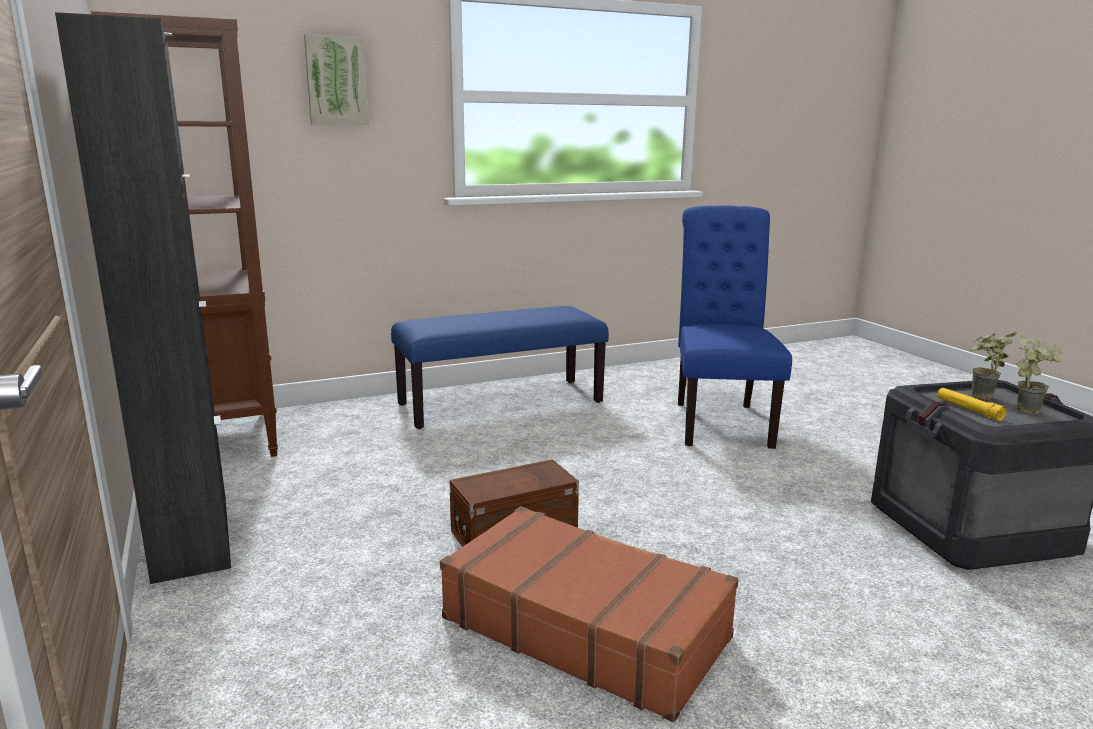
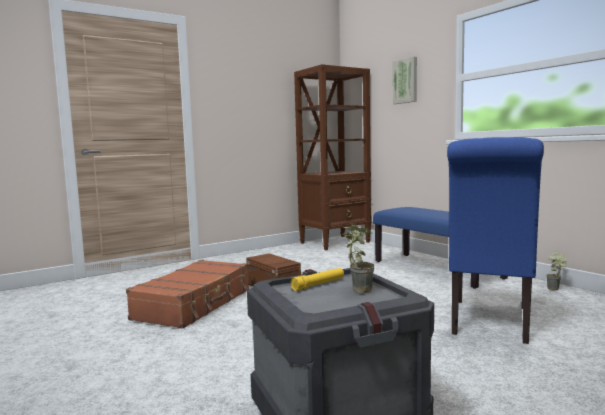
camera: 80 degrees right, 10 degrees down
(191, 537) = (253, 253): black cabinet -> none
(719, 421) = (489, 322): blue chair -> blue chair turned 120 degrees clockwise
(1029, 409) = (334, 303): potted plant -> potted plant (556, 289)

